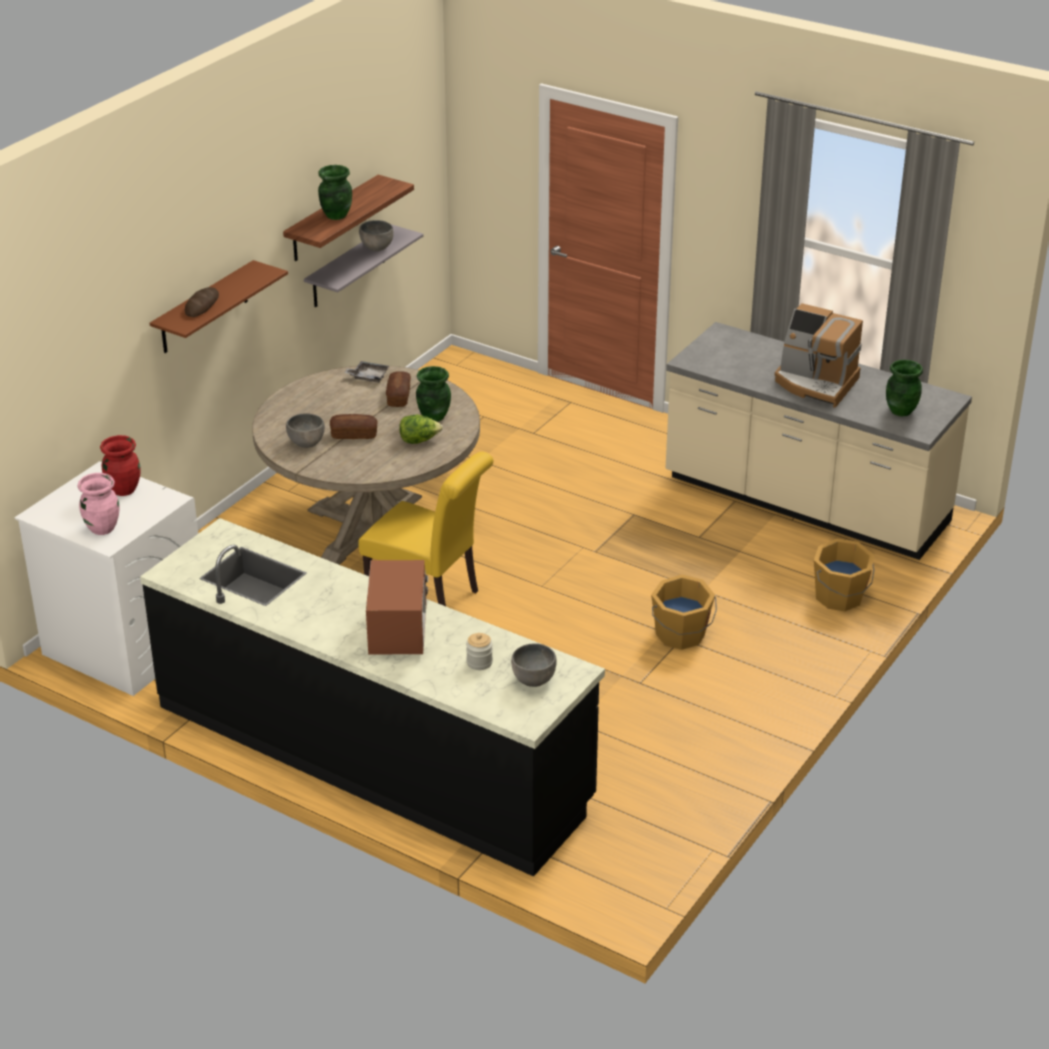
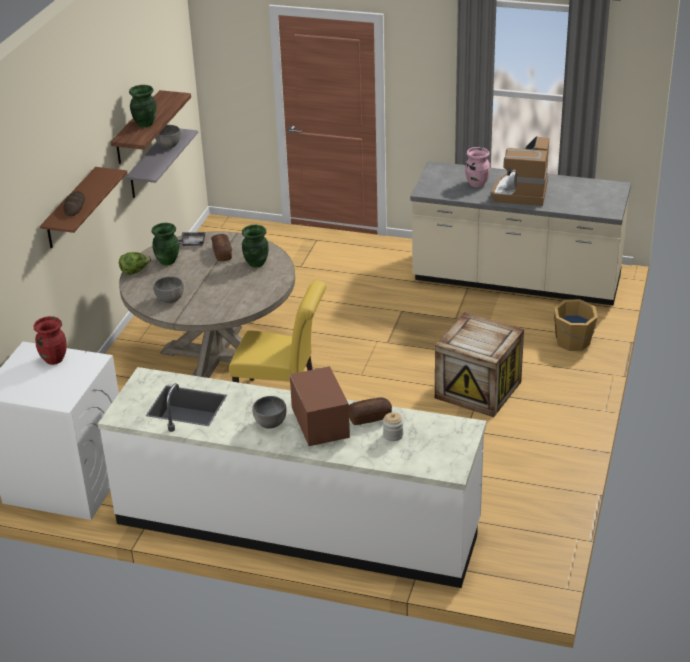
camera: 15 degrees left, 0 degrees up
(102, 528) = (52, 392): pink vase -> pink vase (476, 183)
(354, 434) = (203, 287): bread -> bread (370, 417)
(372, 753) = (297, 523): black counter -> white counter
(419, 441) = (255, 282): lettuce -> lettuce (135, 271)
(533, 680) = (440, 440): grey bowl -> grey bowl (270, 424)
(681, 635) = (478, 390): orange bucket -> crate
(815, 383) = (521, 192): coffee machine -> coffee machine turned 90 degrees clockwise
(901, 411) = (589, 200): green vase -> green vase (167, 261)

